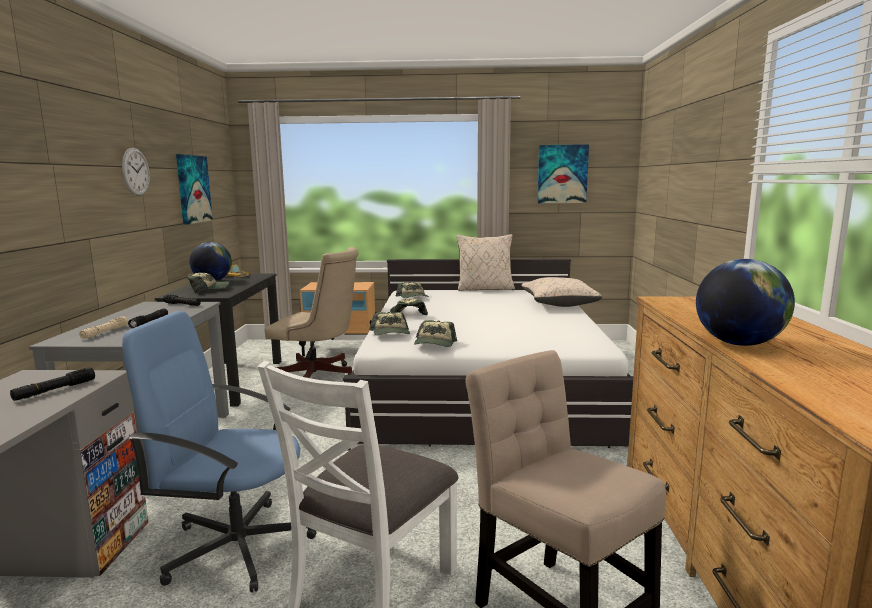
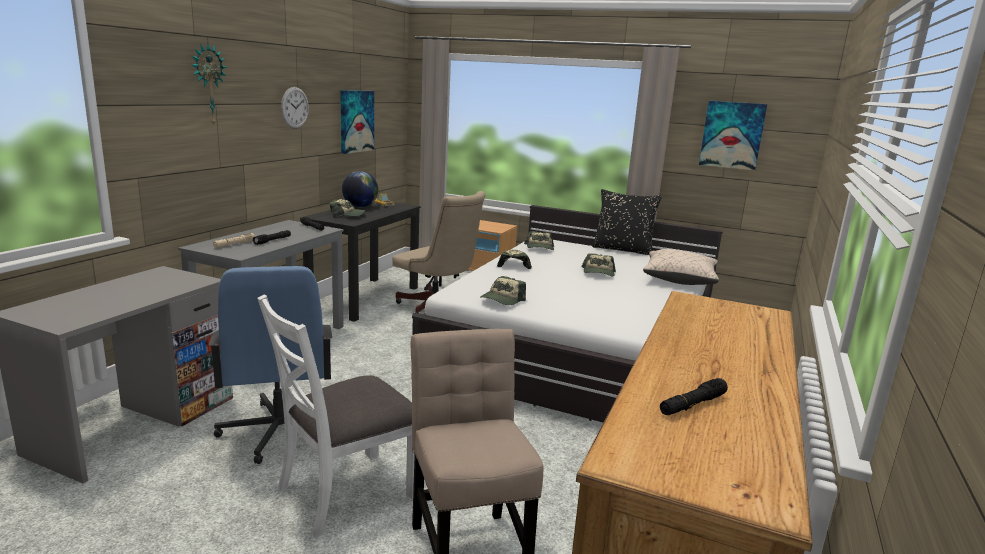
camera: 20 degrees right, 5 degrees up
(43, 139) = (208, 84): none -> wall clock
(55, 390) = (166, 286): black flashlight -> black flashlight (692, 405)
(236, 545) = (278, 431): blue office chair -> blue office chair turned 135 degrees counterclockwise
(391, 333) = (475, 282): cap -> cap (598, 273)
(485, 289) = (622, 250): beige pillow -> black pillow
(738, 344) = (667, 359): globe -> none

